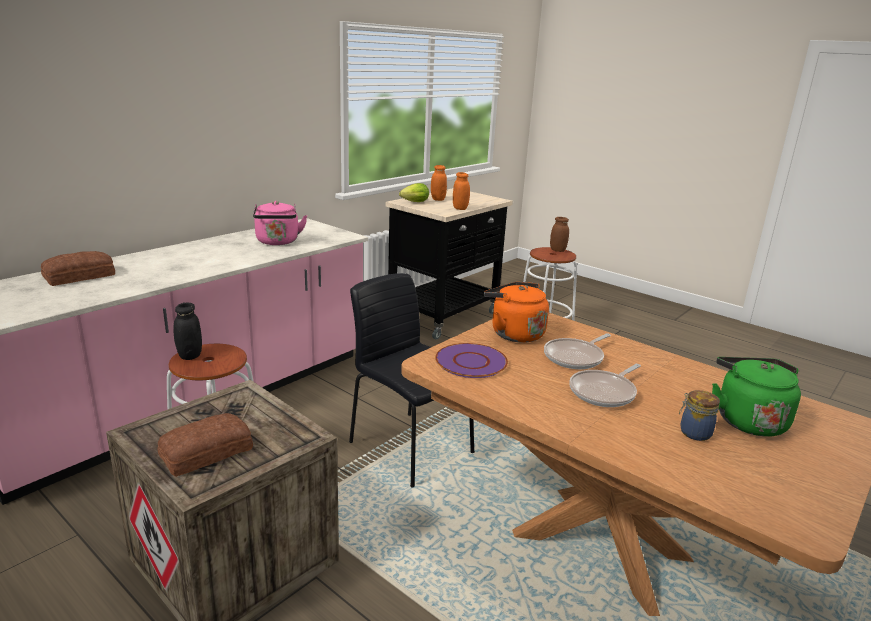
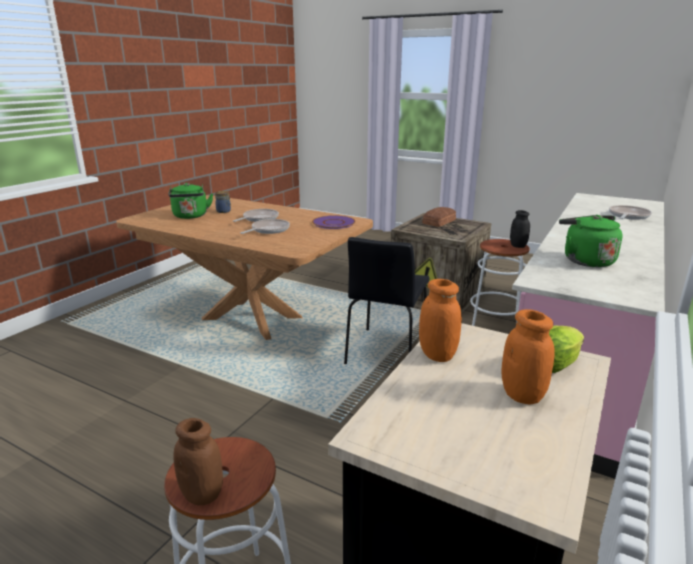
camera: 170 degrees right, 0 degrees up
(80, 276) = (628, 216): bread -> frying pan
(278, 242) = (585, 260): pink kettle -> green kettle
(407, 445) = (386, 353): black chair -> black chair turned 75 degrees clockwise
(514, 333) = (308, 238): orange kettle -> none

